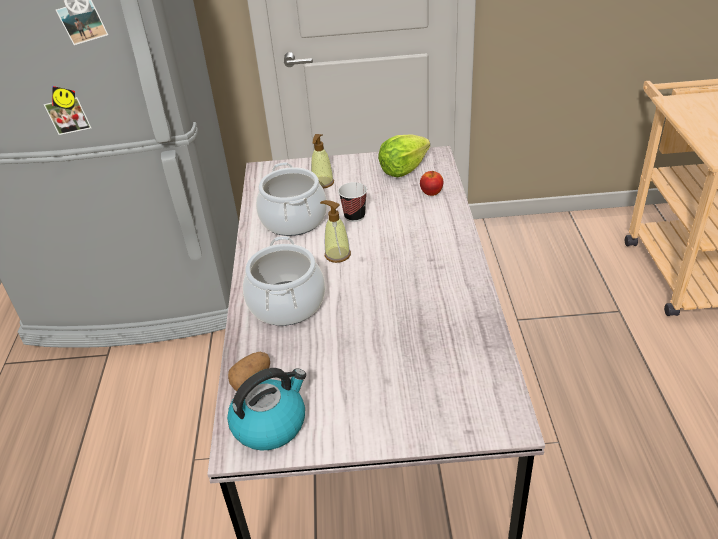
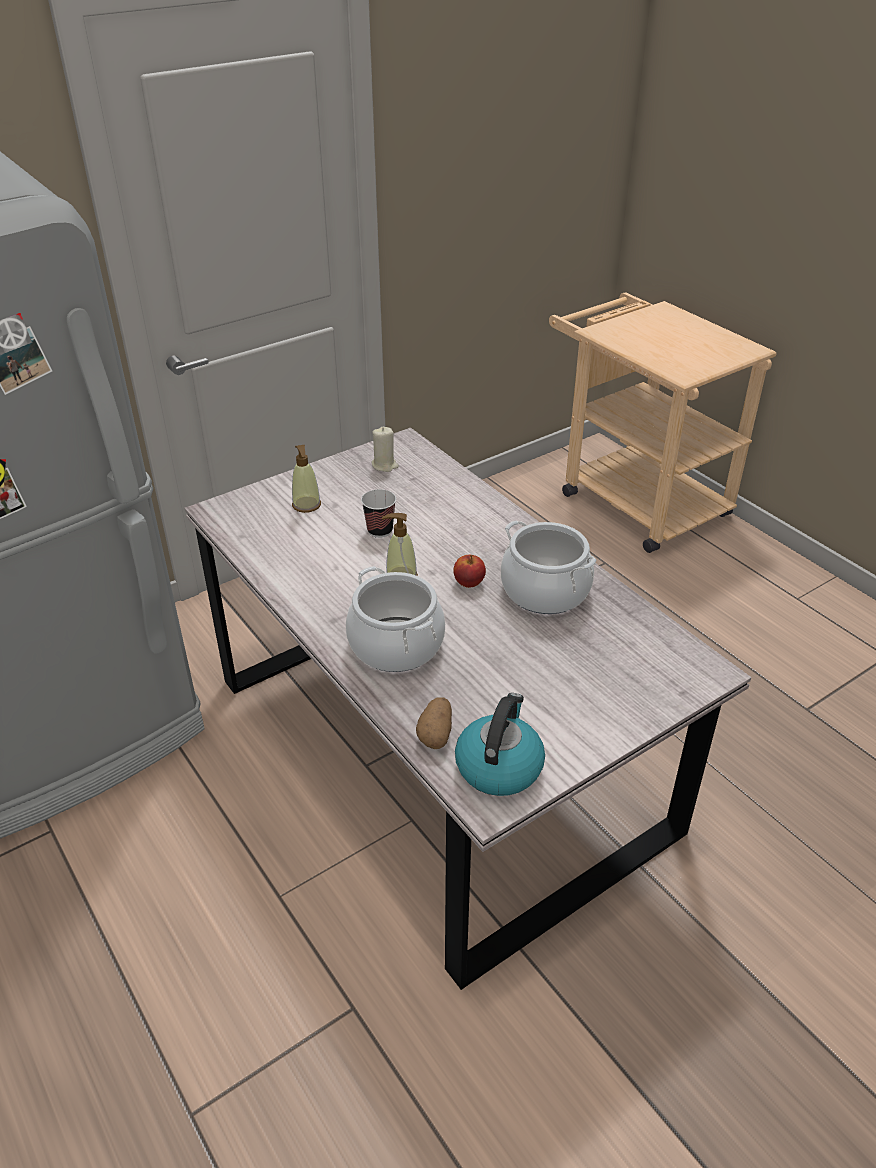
camera: 35 degrees left, 0 degrees up
(294, 219) = (313, 555): cooking pot -> cooking pot (545, 590)
(403, 169) = (384, 465): lettuce -> beige candle
(431, 192) = (438, 482): apple -> apple (469, 582)

